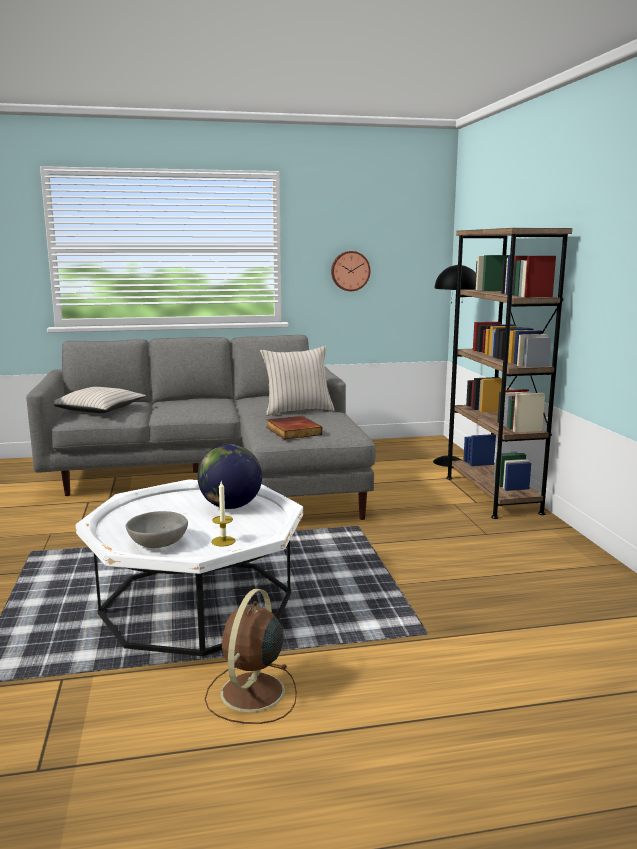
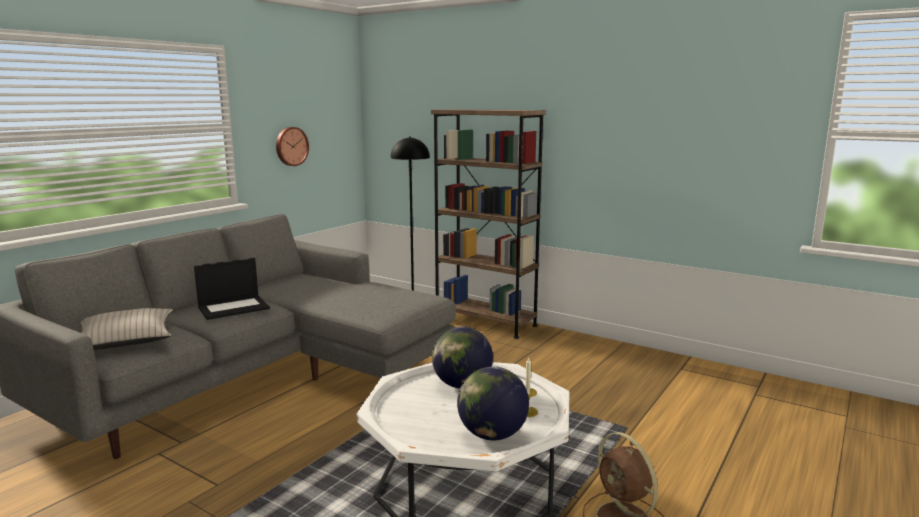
camera: 45 degrees left, 0 degrees up
(159, 544) = (492, 435): grey bowl -> globe
(197, 406) = (234, 307): none -> laptop
(292, 431) = (386, 307): book -> none
(297, 411) = (339, 289): beige pillow -> none

